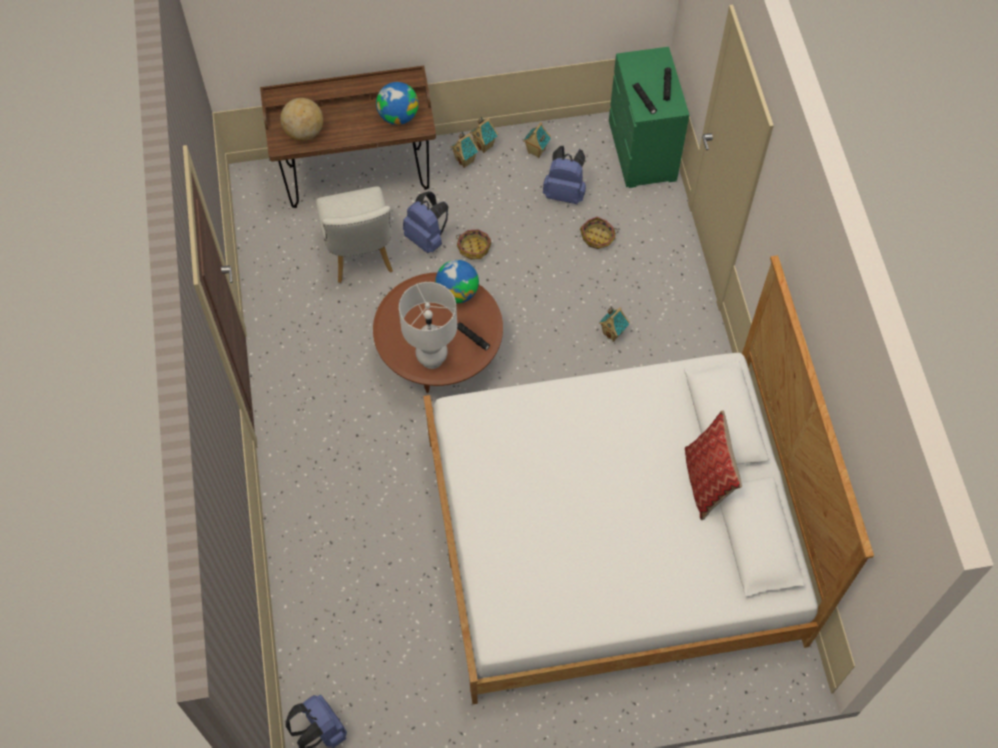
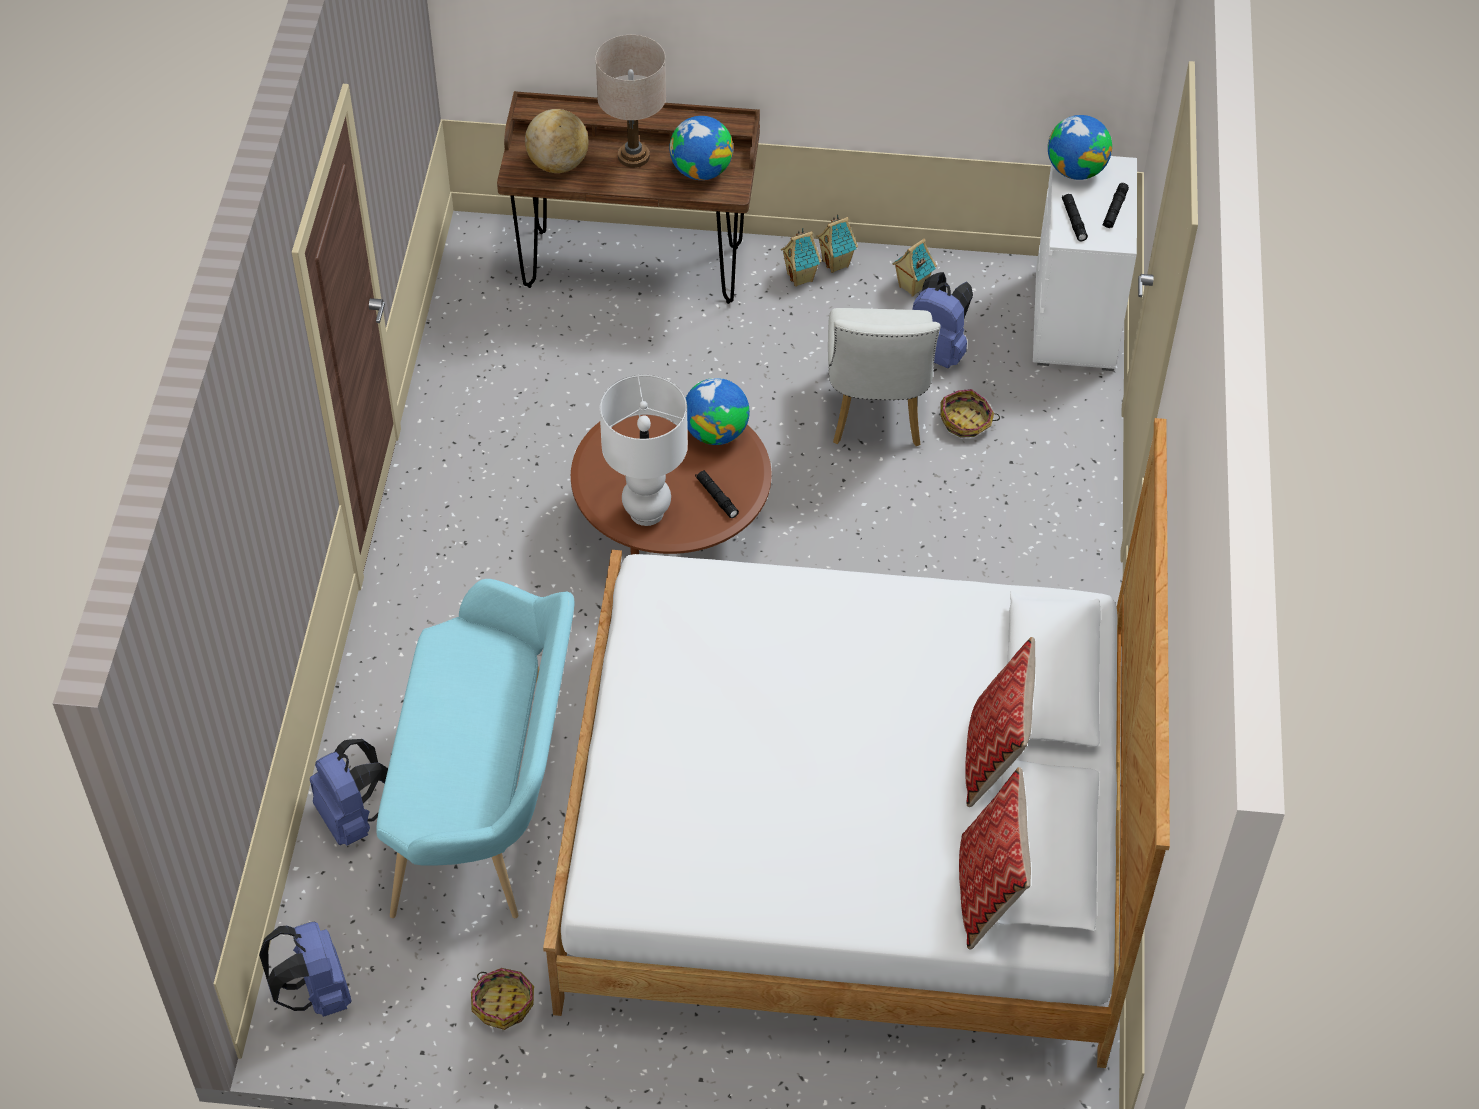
camera: 15 degrees right, 10 degrees down
(351, 115) = (633, 156): none -> beige table lamp
(360, 257) = (600, 372): white chair -> white chair (876, 416)
(387, 573) = (489, 804): none -> turquoise bench
(427, 238) = (707, 368): blue backpack -> blue backpack (353, 818)
(474, 247) = (773, 395): basket -> basket (503, 1003)
(613, 333) = (945, 557): toy house -> none
(634, 64) = (1076, 170): none -> globe
(642, 152) = (1074, 320): green dresser -> white dresser
(731, 574) = (988, 892): none -> pillow

